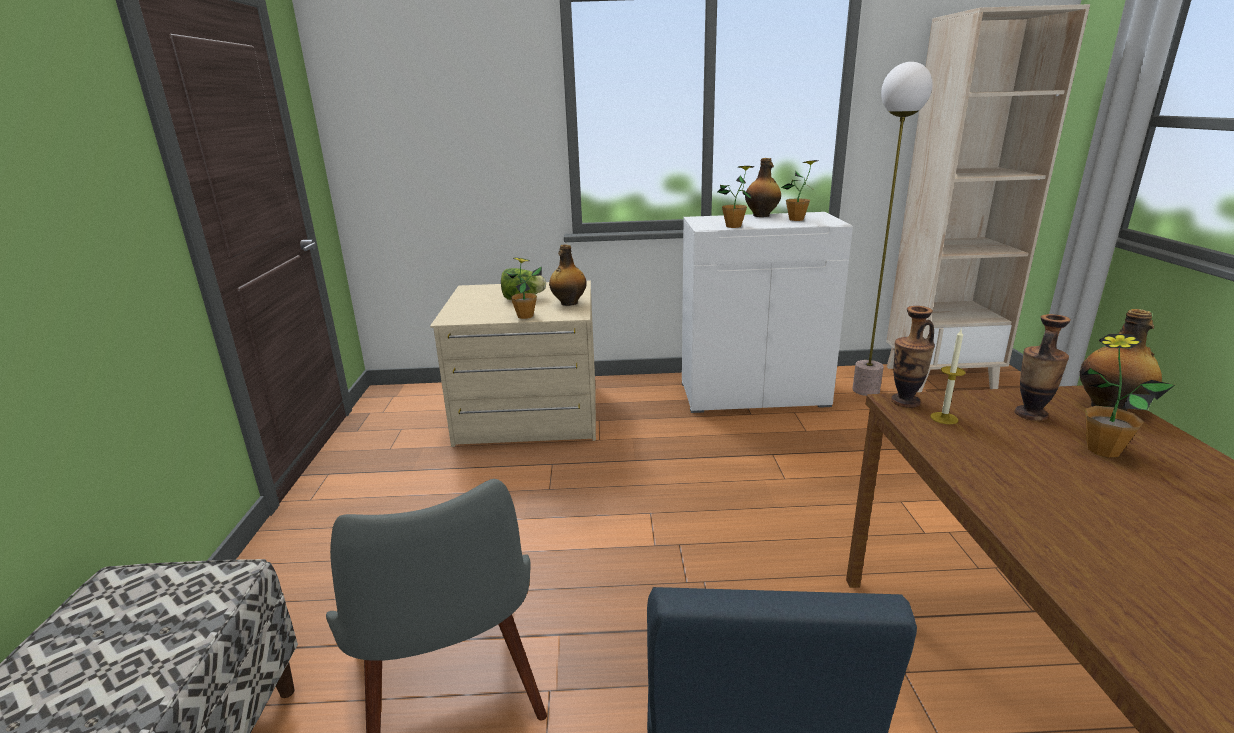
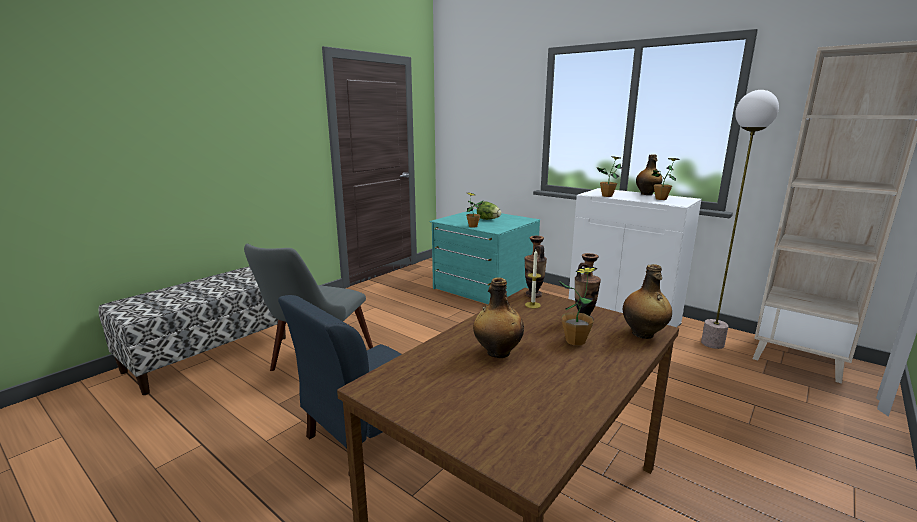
camera: 40 degrees right, 5 degrees down
(529, 415) = (483, 288): beige dresser -> turquoise dresser
(568, 303) = (504, 226): bottle -> bottle (497, 352)

